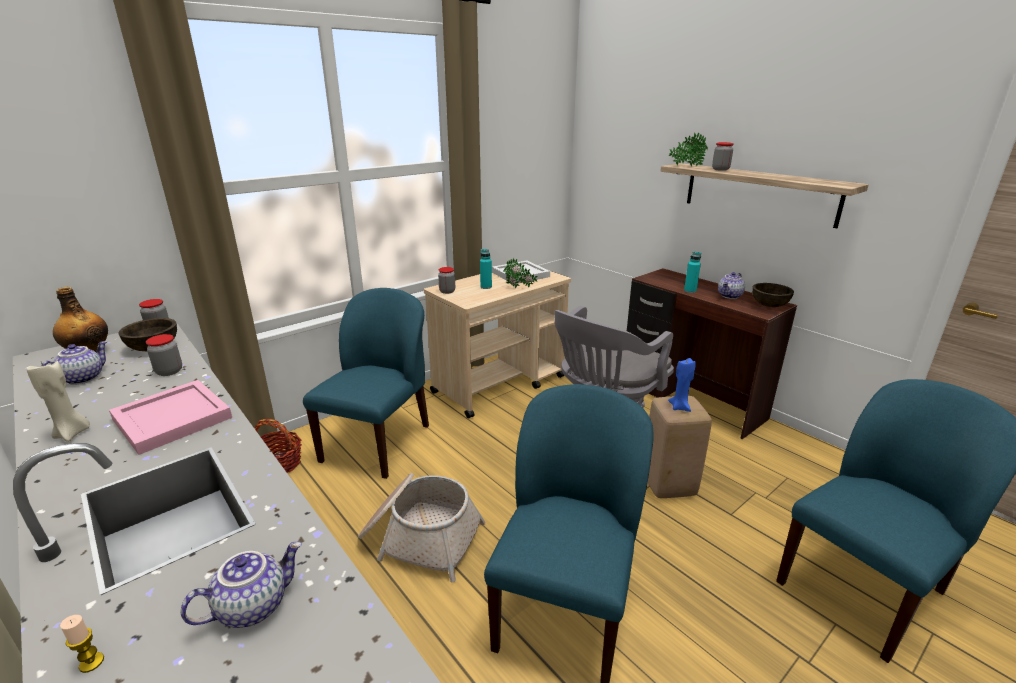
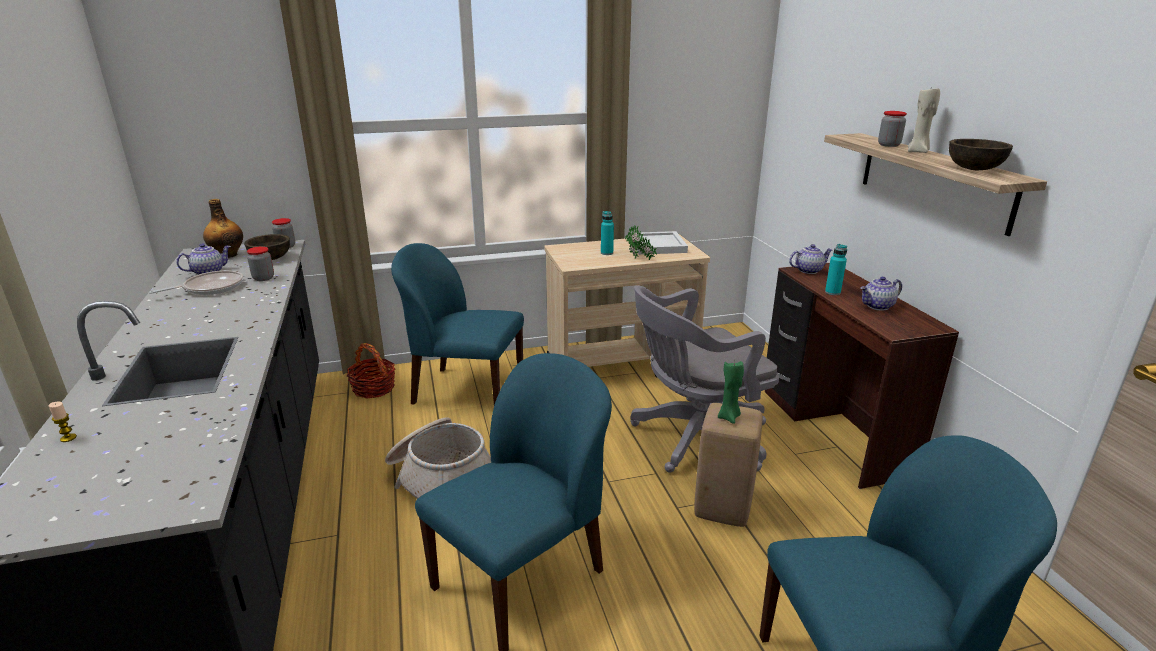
camera: 25 degrees right, 0 degrees up
(72, 434) = (170, 308): beige candle -> beige candle (918, 152)
(107, 397) = (210, 288): none -> frying pan
(174, 418) = (235, 312): pink tray -> none
(253, 605) = (167, 437): teapot -> teapot (808, 270)
(378, 442) = (466, 391): blue chair -> blue chair turned 120 degrees counterclockwise
(447, 291) = (563, 251): jar -> none
(680, 407) = (729, 417): blue candle -> green candle
(686, 166) = (853, 138): potted plant -> none
(769, 305) = (917, 325): brown bowl -> brown bowl (974, 169)

